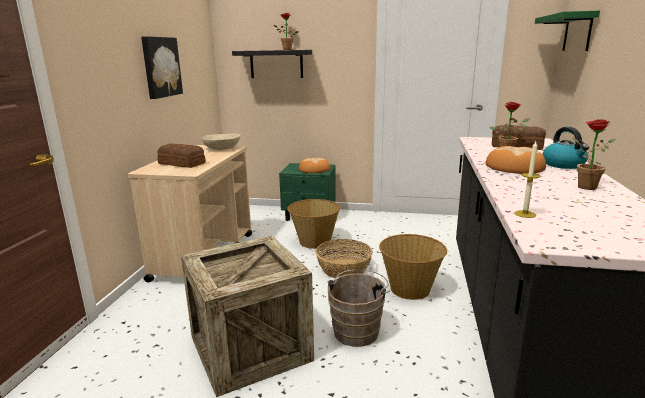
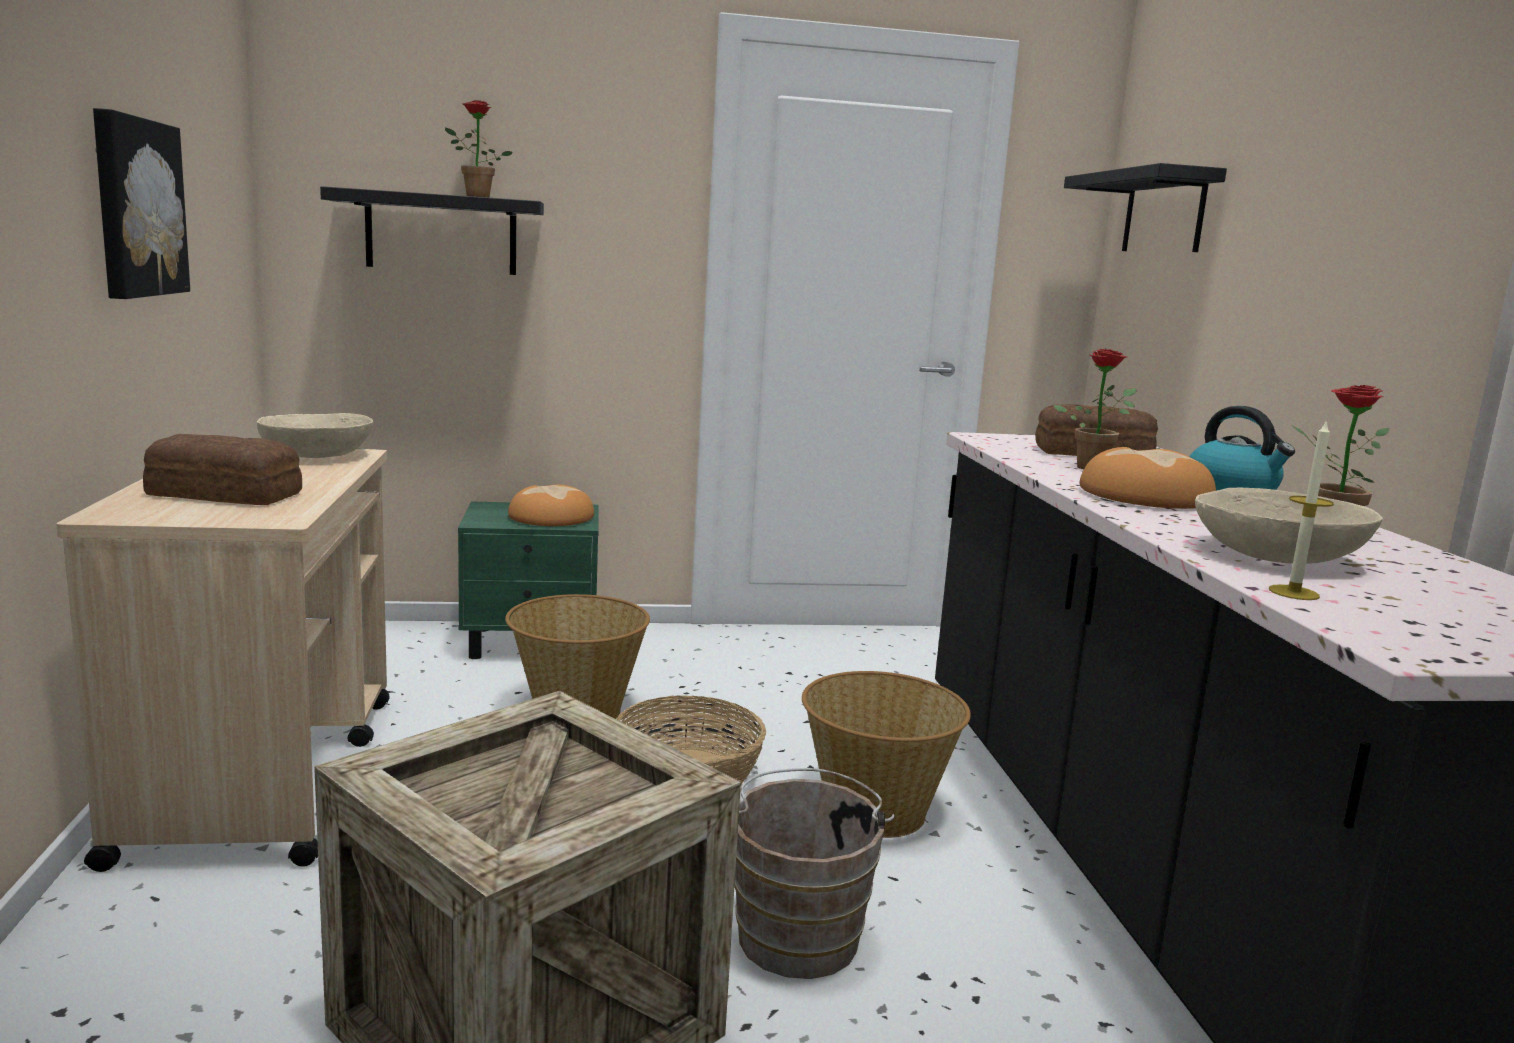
camera: 20 degrees left, 5 degrees down
(542, 197) = (1278, 556): none -> beige bowl
(577, 32) = (1164, 213): green shelf -> black shelf

